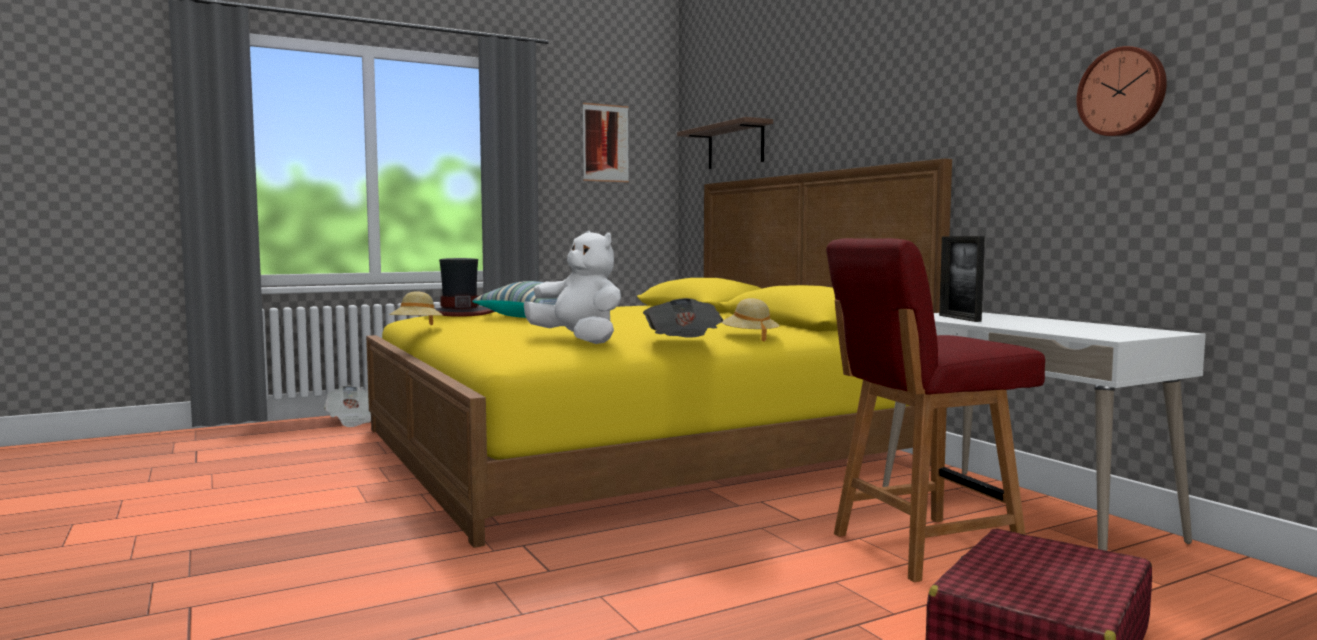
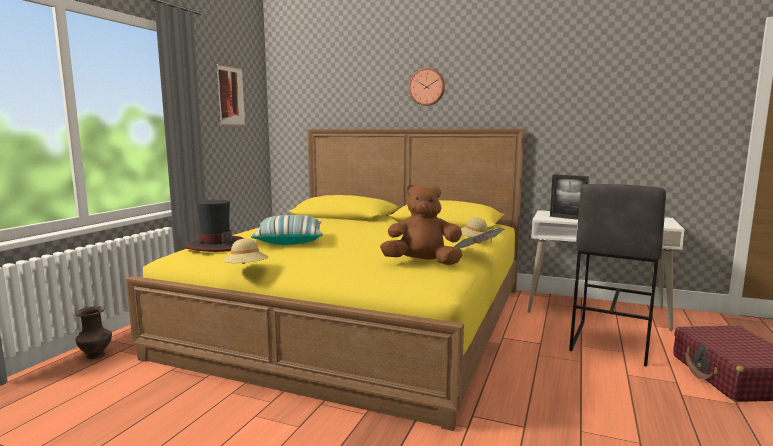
camera: 40 degrees left, 5 degrees up
(353, 421) = (96, 356): newspaper -> brown vase
(579, 341) = (422, 263): white plush toy -> brown plush toy
(735, 146) = (333, 104): shelf -> none
(922, 548) = (609, 342): red chair -> grey stool
(1123, 92) = (628, 104): wall clock -> wall clock (427, 87)

